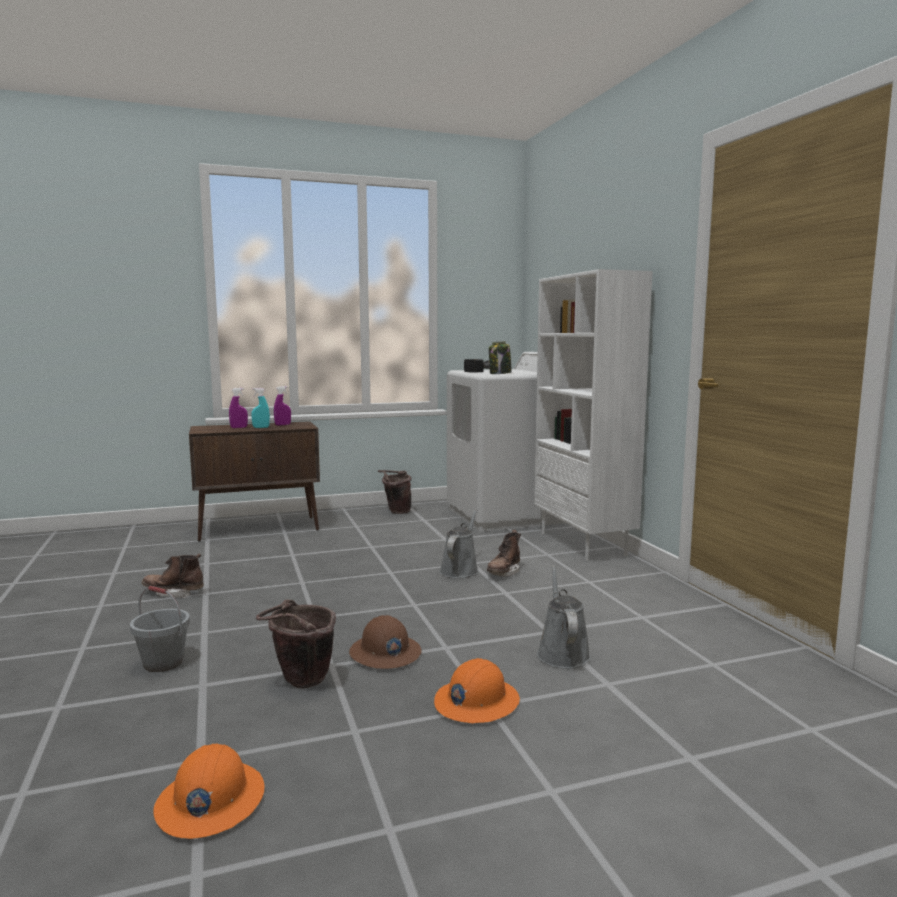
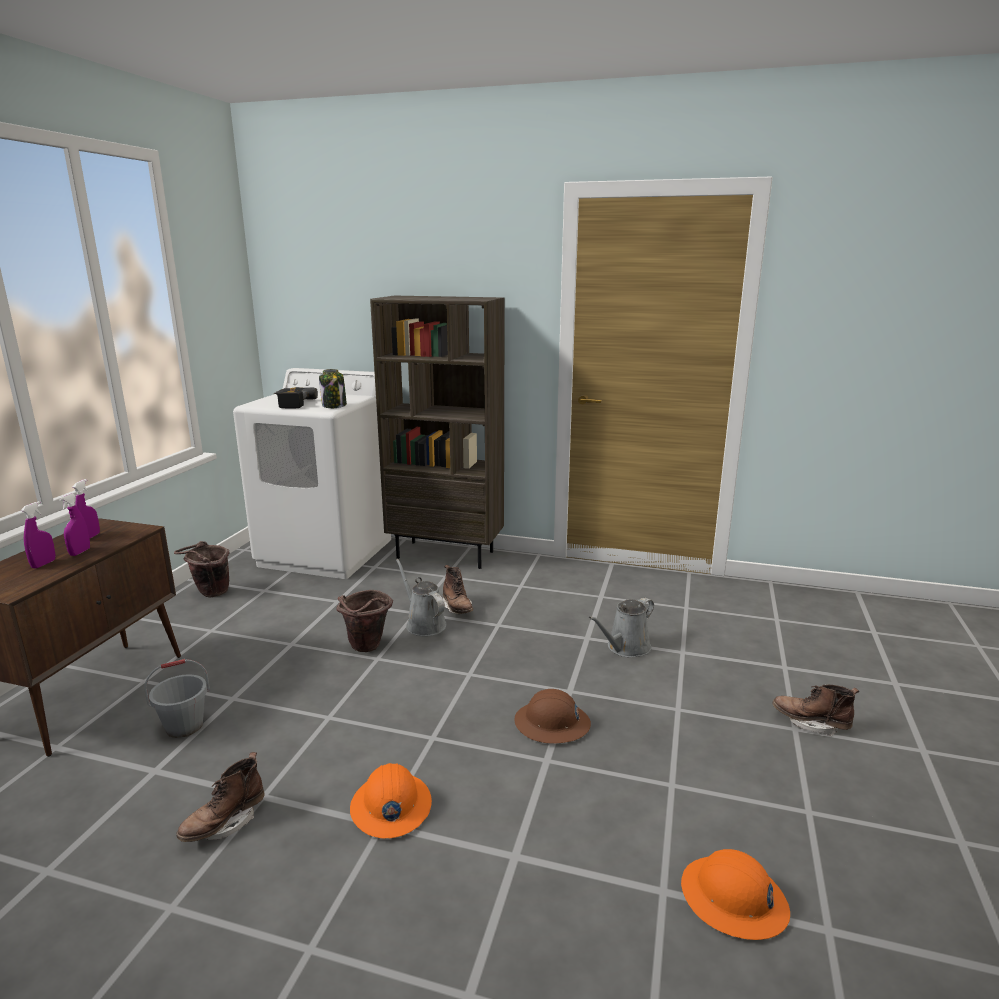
camera: 55 degrees left, 10 degrees up
(163, 663) = (433, 876): grey bucket -> grey bucket (185, 726)
(261, 427) = (80, 552): turquoise spray bottle -> purple spray bottle
(300, 683) = (566, 789): brown bucket -> brown bucket (367, 648)
(476, 702) = (669, 712): orange hard hat -> orange hard hat (390, 806)
(562, 653) = (625, 648): grey watering can -> grey watering can turned 75 degrees counterclockwise
(580, 801) = (810, 723): none -> brown boot
(584, 544) = (446, 554): white bookcase -> brown bookcase

